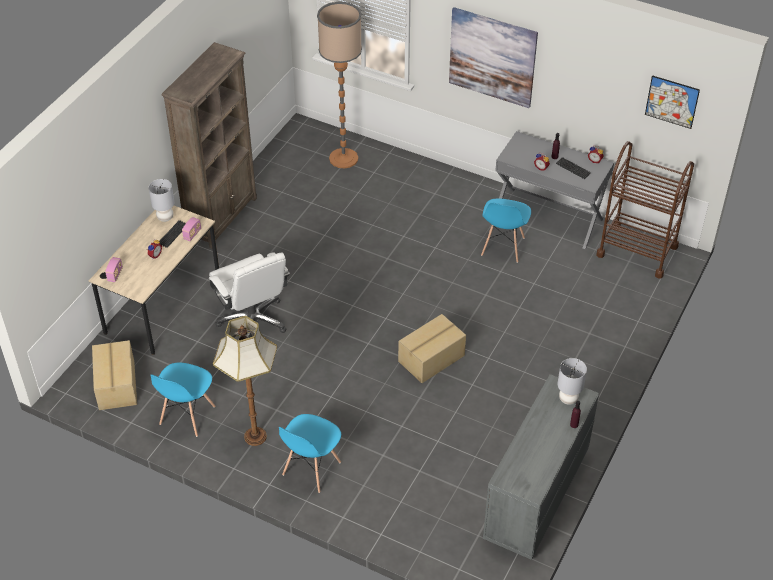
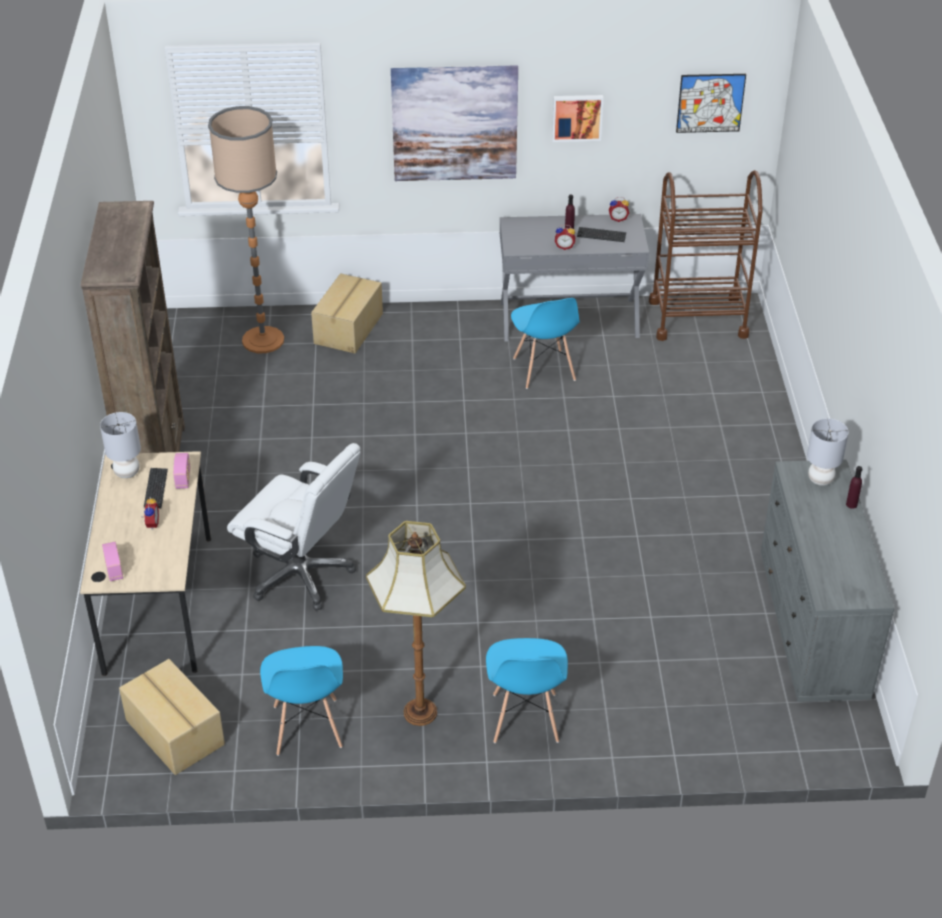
camera: 30 degrees left, 5 degrees down
(432, 359) = (565, 526): cardboard box -> cardboard box (349, 328)
(575, 80) = (577, 117): none -> picture

